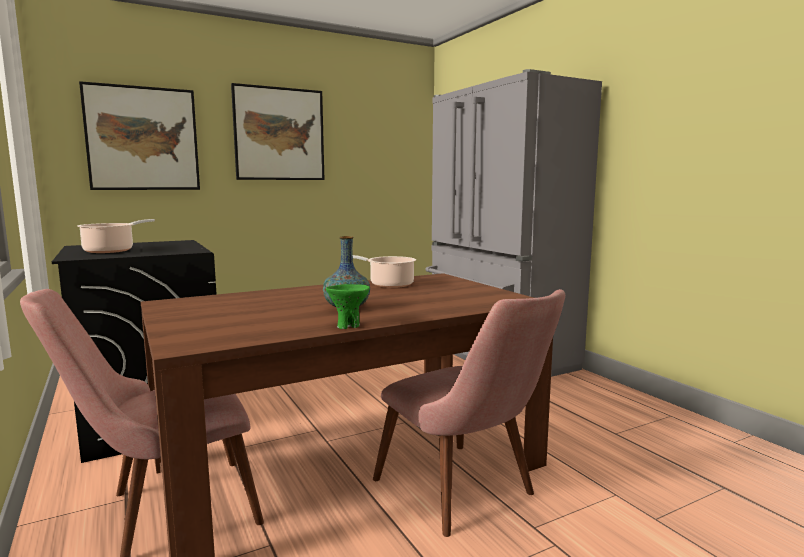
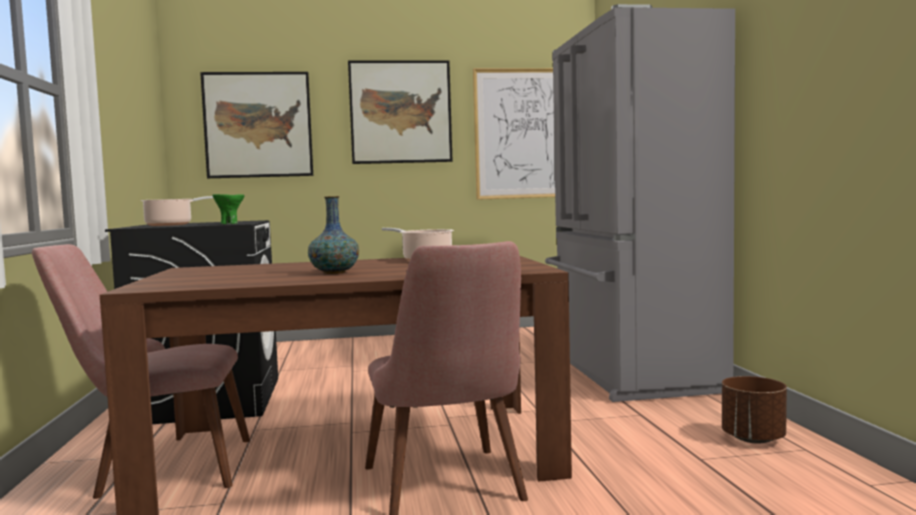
camera: 20 degrees right, 5 degrees down
(348, 326) = (302, 282): green bowl -> green bowl (229, 223)
(381, 158) = (524, 133): none -> picture
(631, 410) = (752, 439): none -> brown planter

